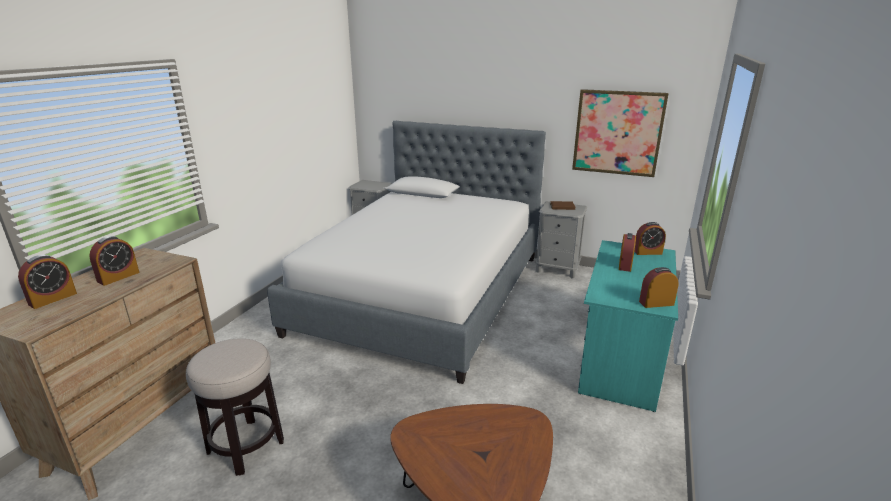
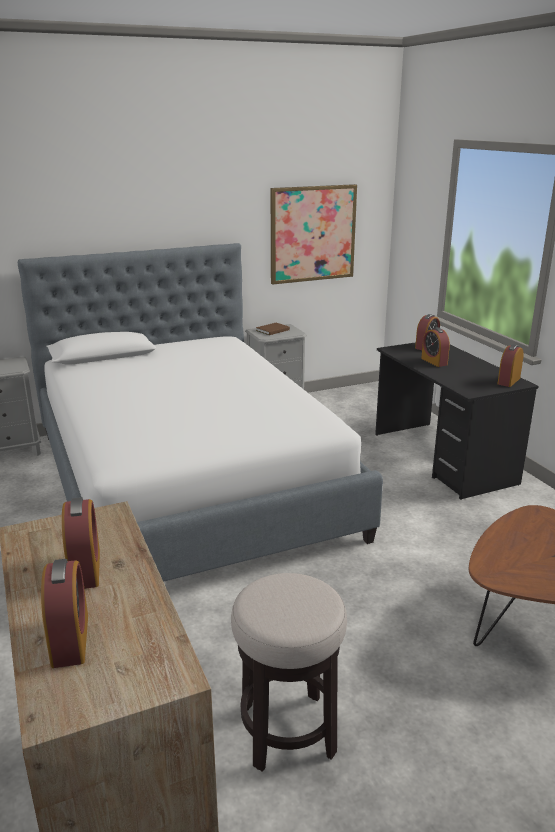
camera: 45 degrees left, 0 degrees up
(621, 358) = (442, 458): turquoise desk -> black desk

